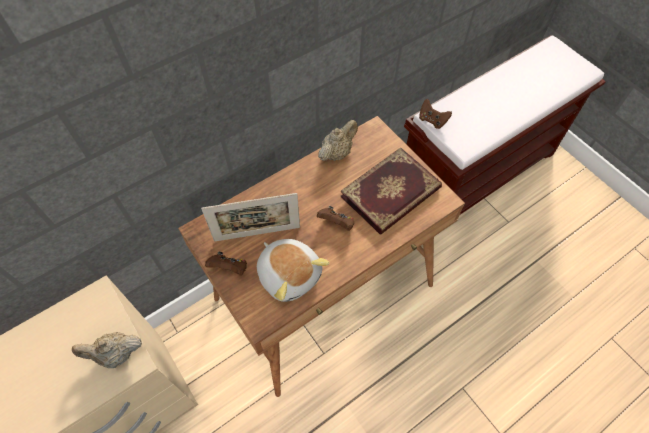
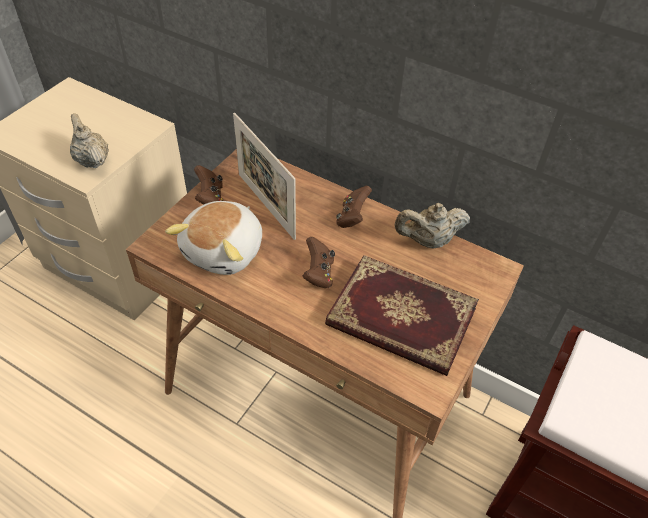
camera: 65 degrees right, 10 degrees down
(337, 153) = (428, 241): beige teapot -> beige teapot turned 150 degrees clockwise
(432, 120) = (591, 355): brown game controller -> brown game controller (352, 217)

